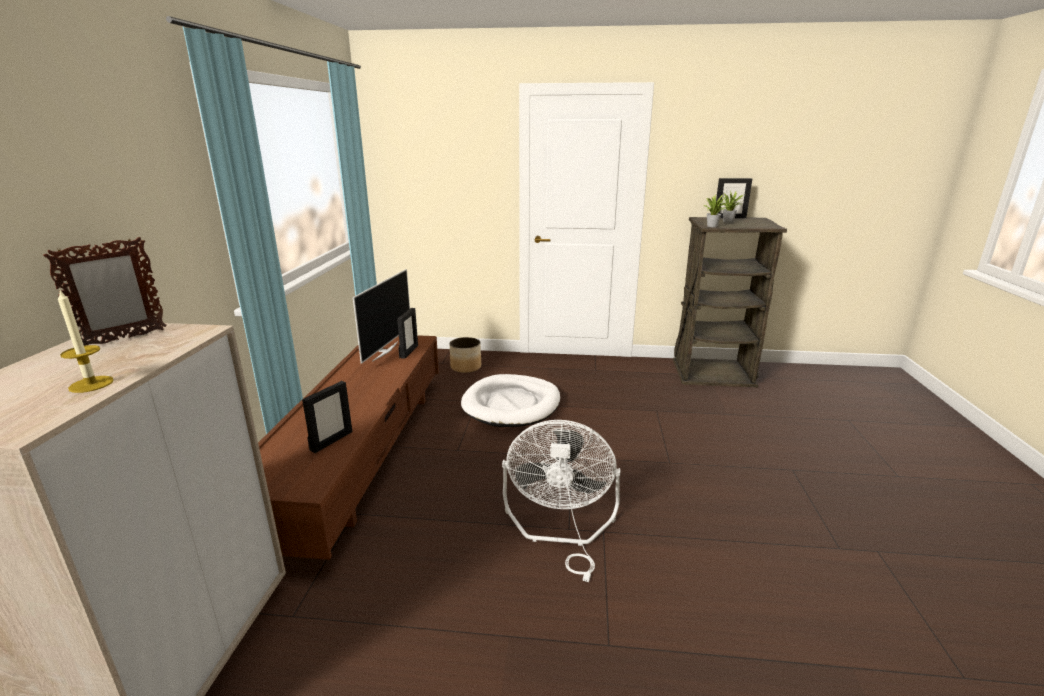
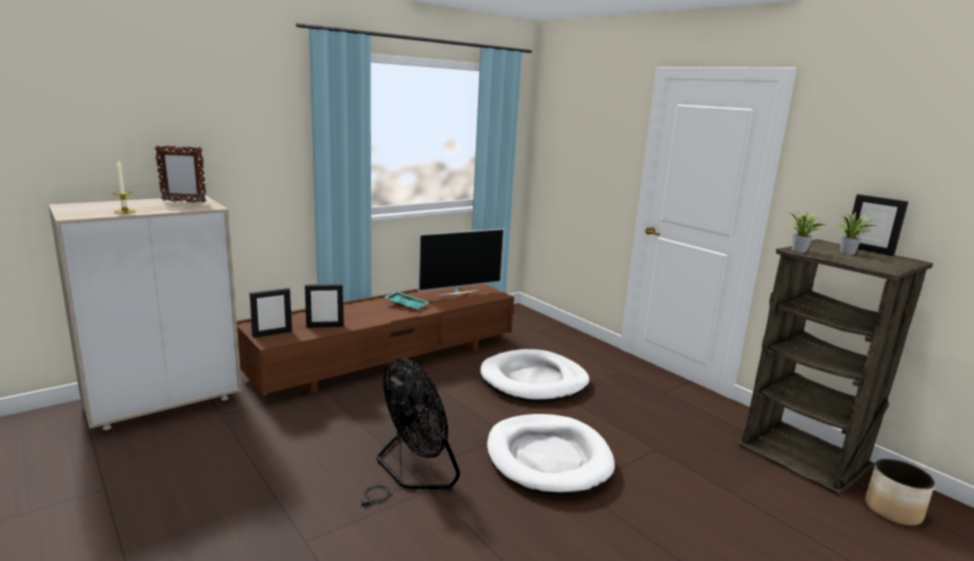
camera: 45 degrees right, 5 degrees down
(364, 382) = (406, 305): none -> turquoise tray
(409, 351) = (472, 299): picture frame -> picture frame (272, 333)
(465, 367) = (551, 341): planter -> planter (892, 510)
(562, 531) = (405, 471): white fan -> black fan
(621, 455) = (548, 458): none -> white dog bed

